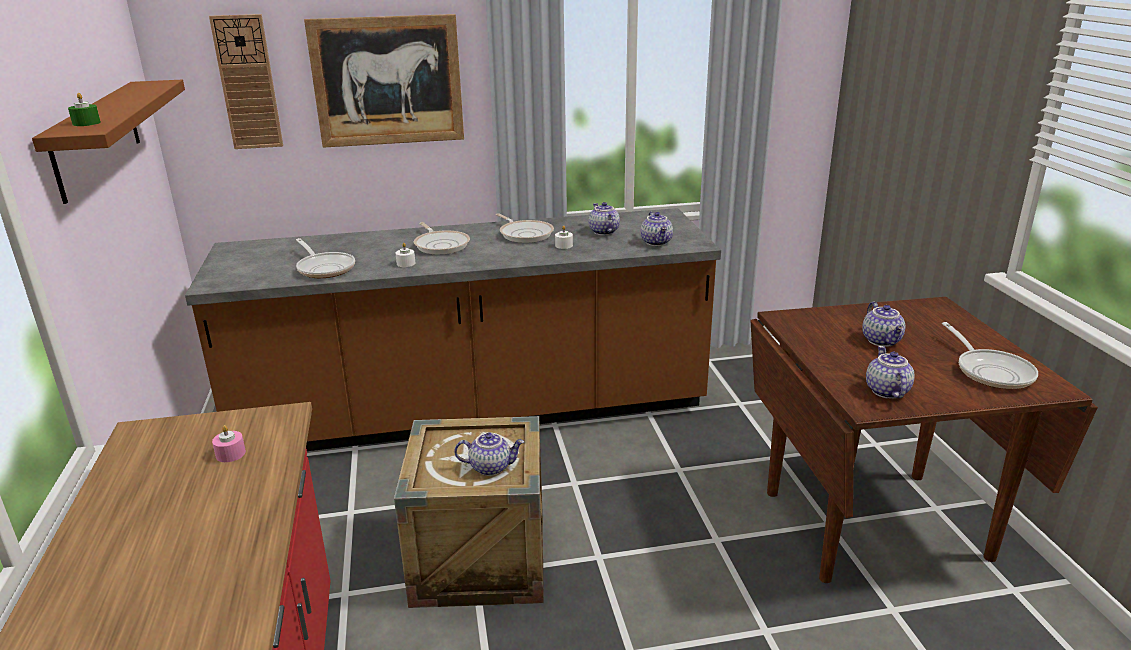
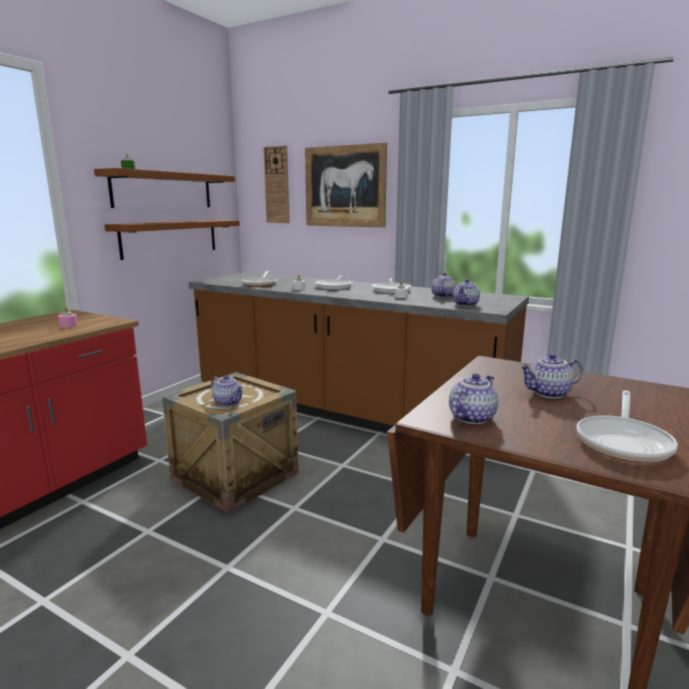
camera: 40 degrees right, 10 degrees down
(122, 223) = (170, 238): none -> brown shelf
(882, 341) = (549, 393): teapot -> teapot turned 45 degrees clockwise

